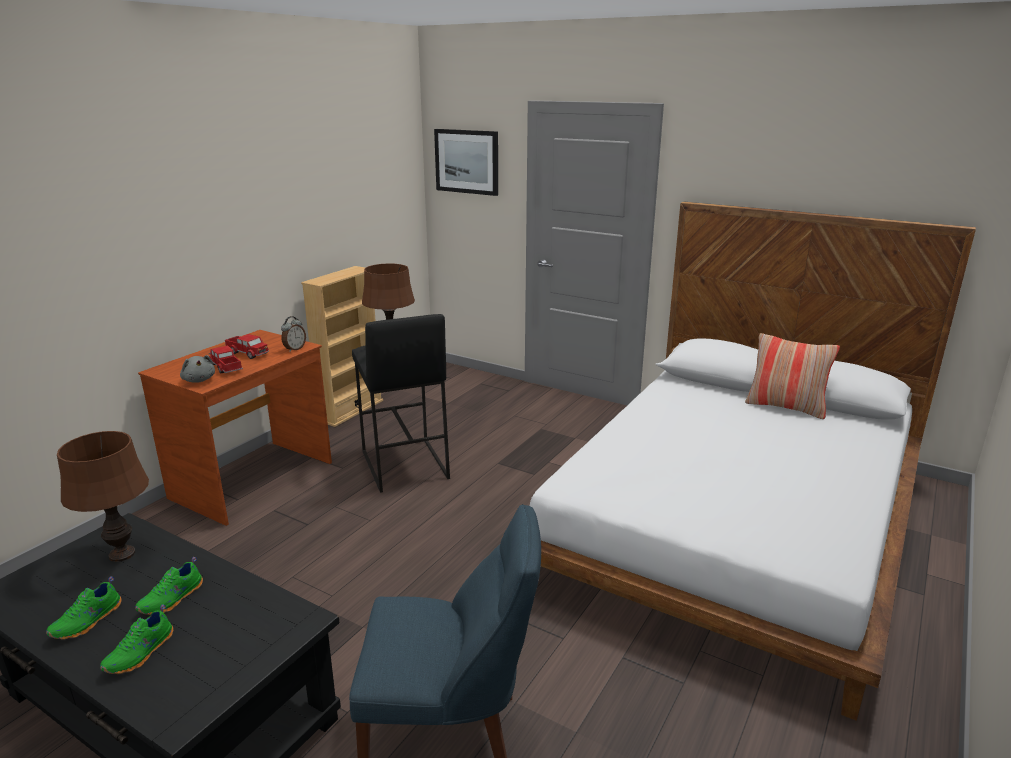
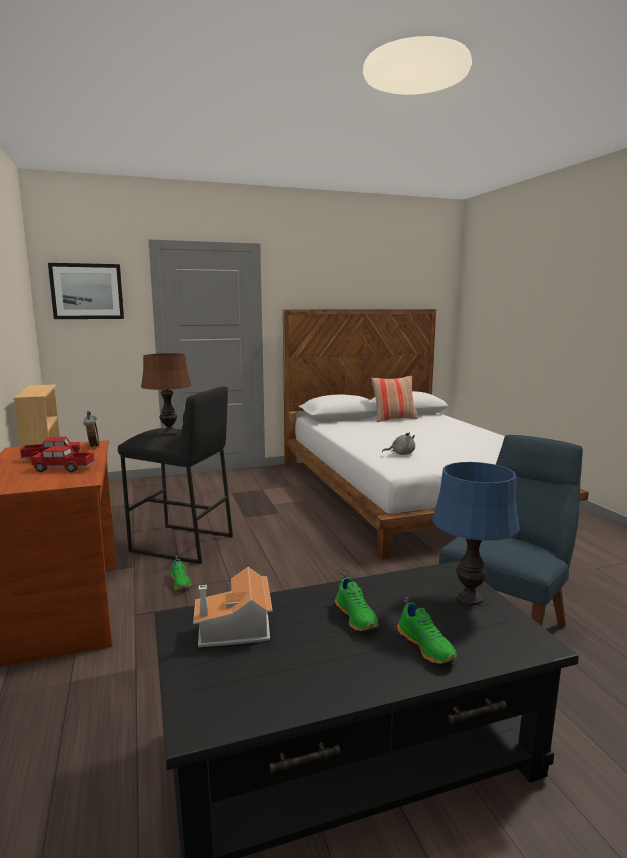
camera: 50 degrees left, 10 degrees down
(88, 622) = (341, 666): green shoe -> green shoe (181, 582)
(122, 554) = (236, 628): brown table lamp -> toy house
(199, 380) = (65, 480): grey plush toy -> grey plush toy (401, 454)
(250, 650) = (469, 598): none -> blue table lamp

